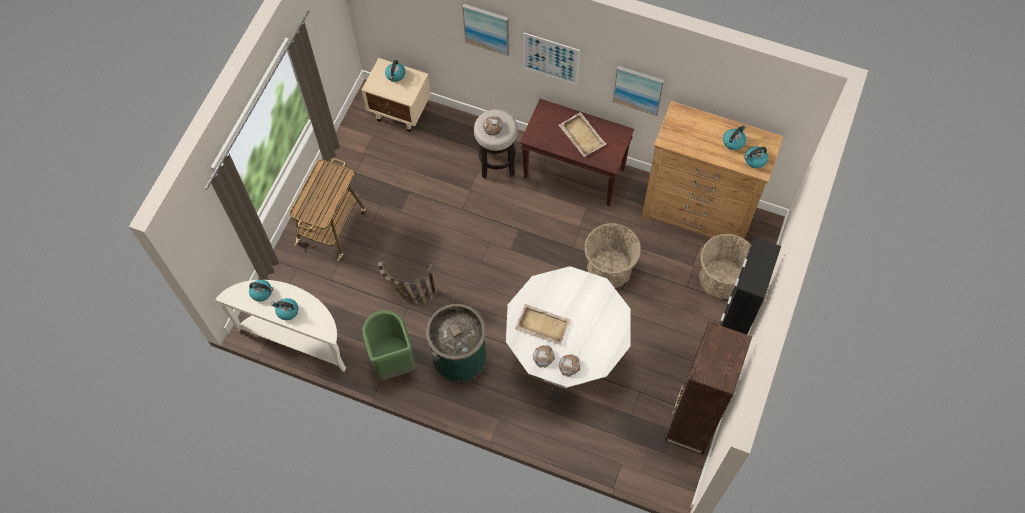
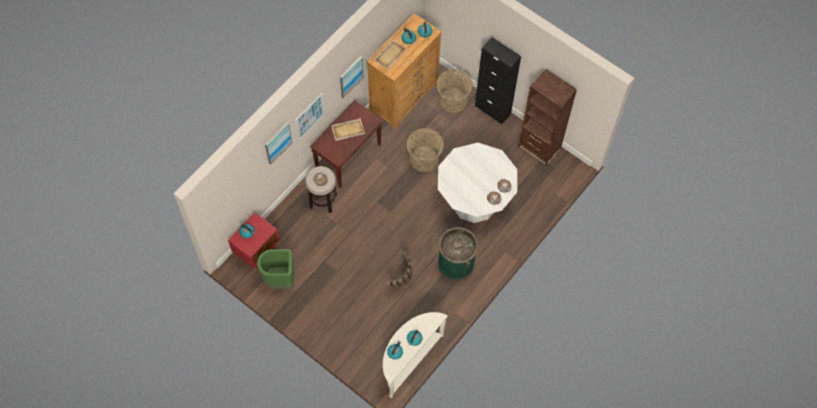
camera: 75 degrees left, 0 degrees up
(332, 226) = (332, 317): cart -> none
(393, 361) = (446, 304): green trash can -> green trash can (280, 280)
(401, 112) = (257, 250): beige nightstand -> red nightstand
(542, 325) = (472, 193): beige tray -> beige tray (390, 55)

